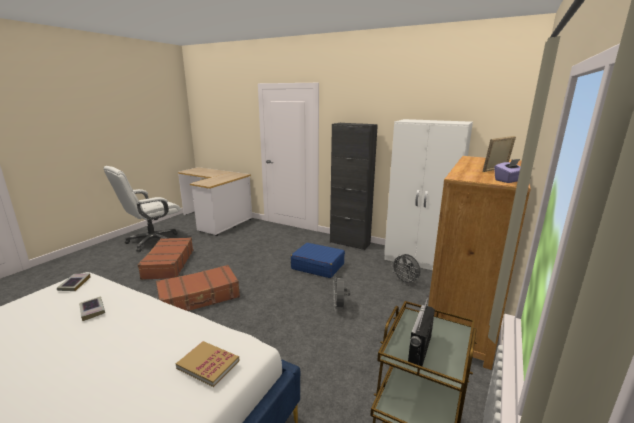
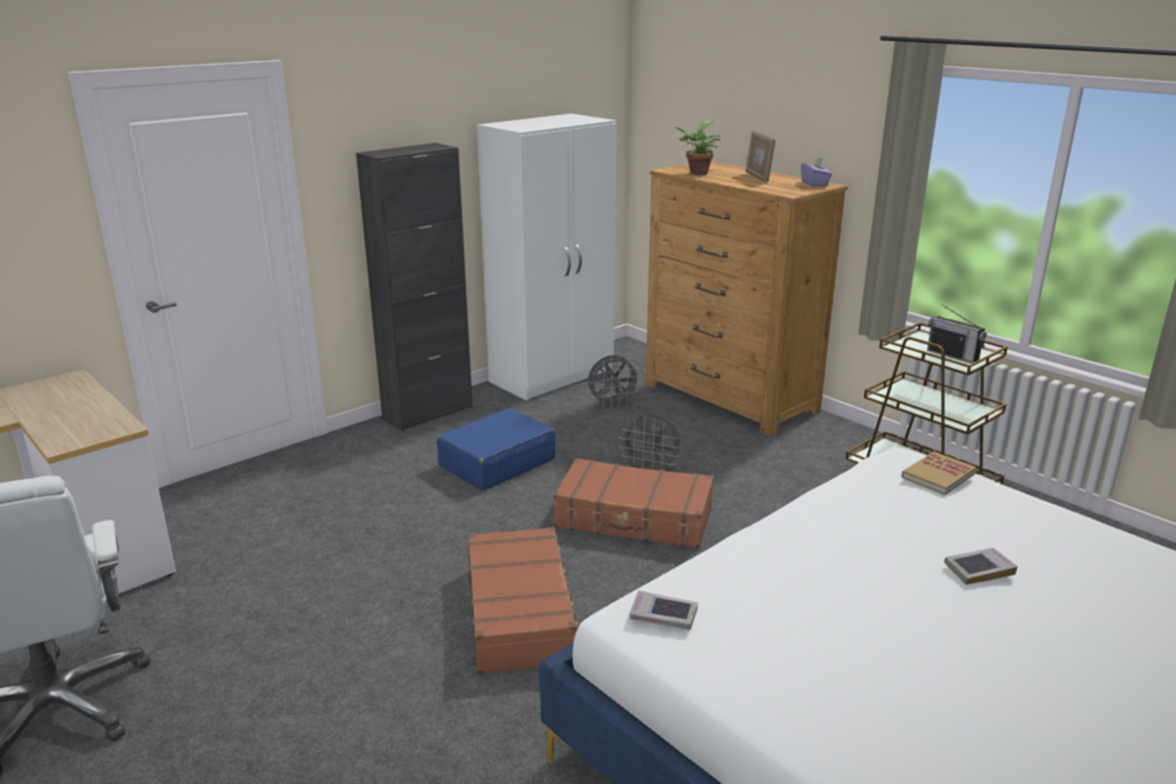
camera: 70 degrees left, 5 degrees up
(92, 310) = (782, 578): book -> book (979, 570)
(168, 264) = (292, 666): brown suitcase -> brown suitcase (634, 519)
(474, 161) = (696, 173): none -> potted plant

